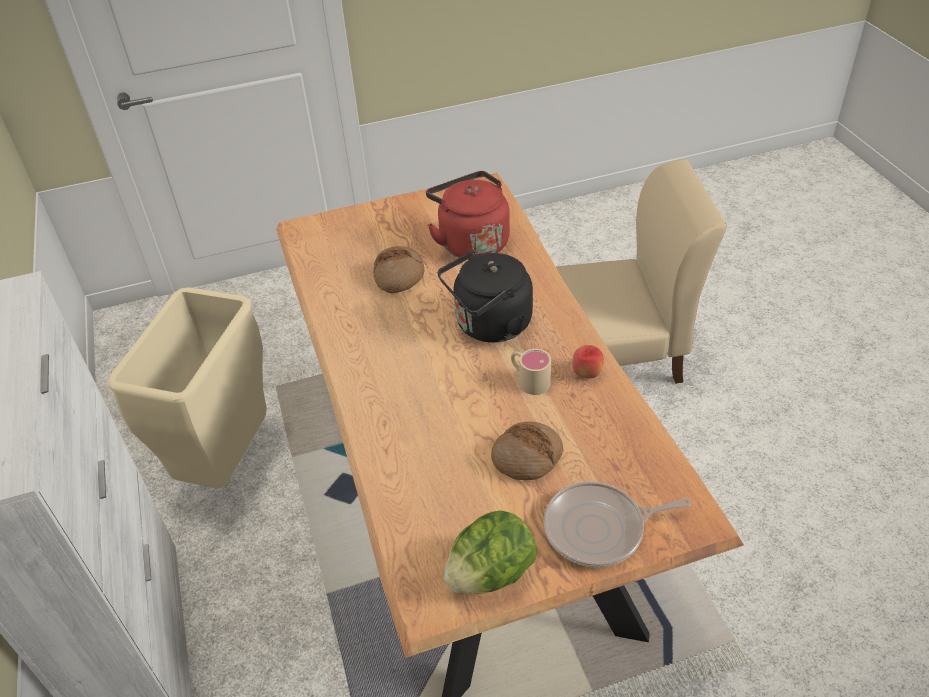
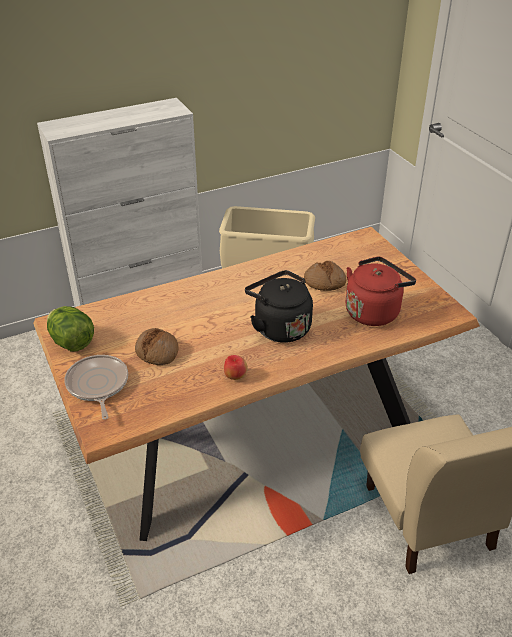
camera: 80 degrees right, 5 degrees down
(529, 379) = (227, 349): beige mug -> none

